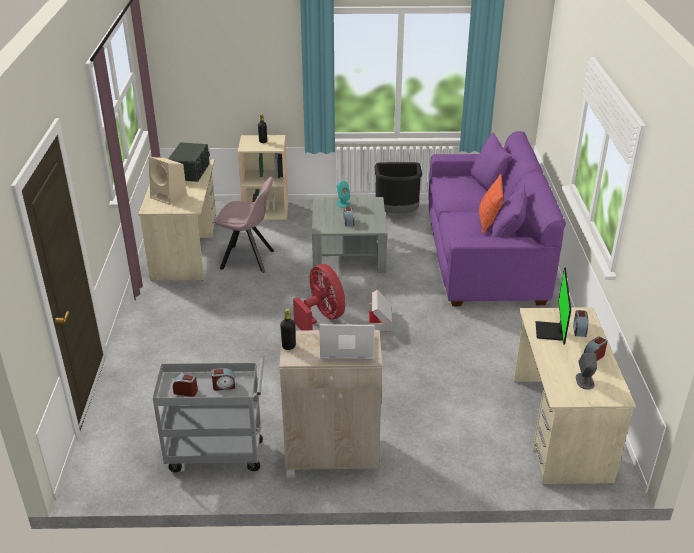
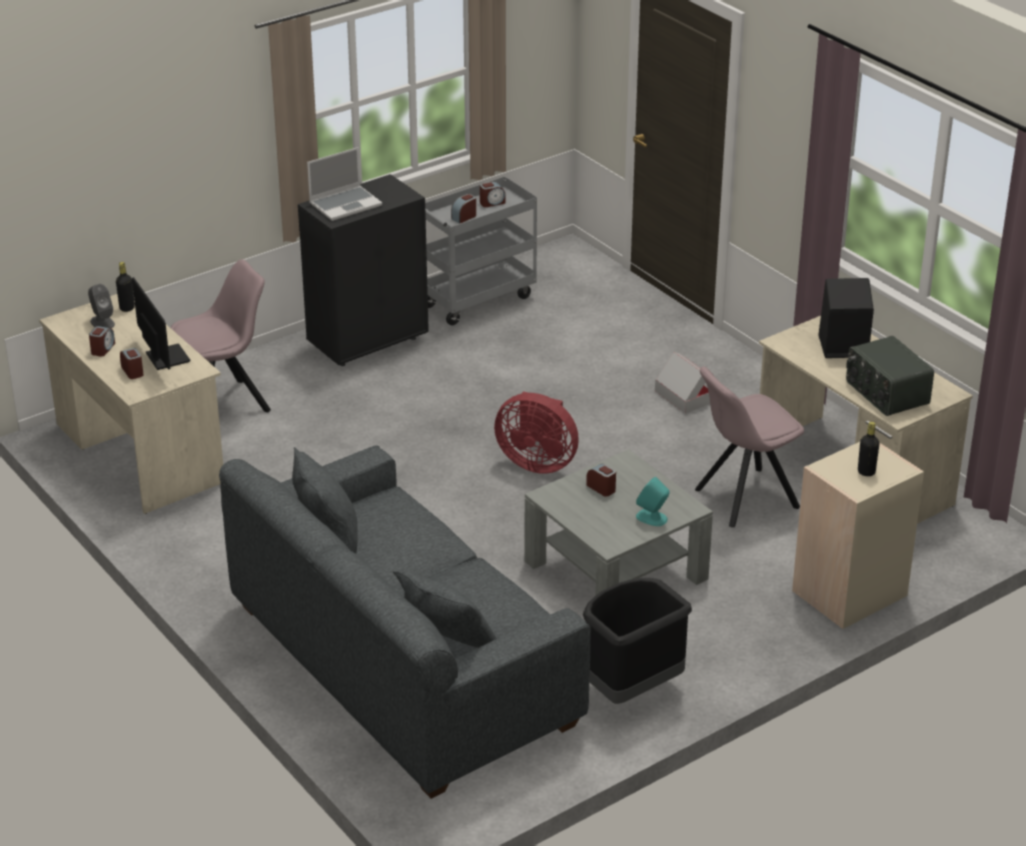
camera: 145 degrees right, 0 degrees up
(169, 196) = (841, 347): beige speaker -> black speaker
(288, 346) = (401, 188): black bottle -> black bottle (127, 308)
(331, 455) = (368, 342): beige cabinet -> black cabinet
(380, 320) = (458, 489): cardboard box -> cardboard box (683, 396)
(478, 444) = (224, 406): none -> pink chair
(483, 254) = (404, 664): purple sofa -> grey sofa
(488, 223) = (374, 544): orange pillow -> none

